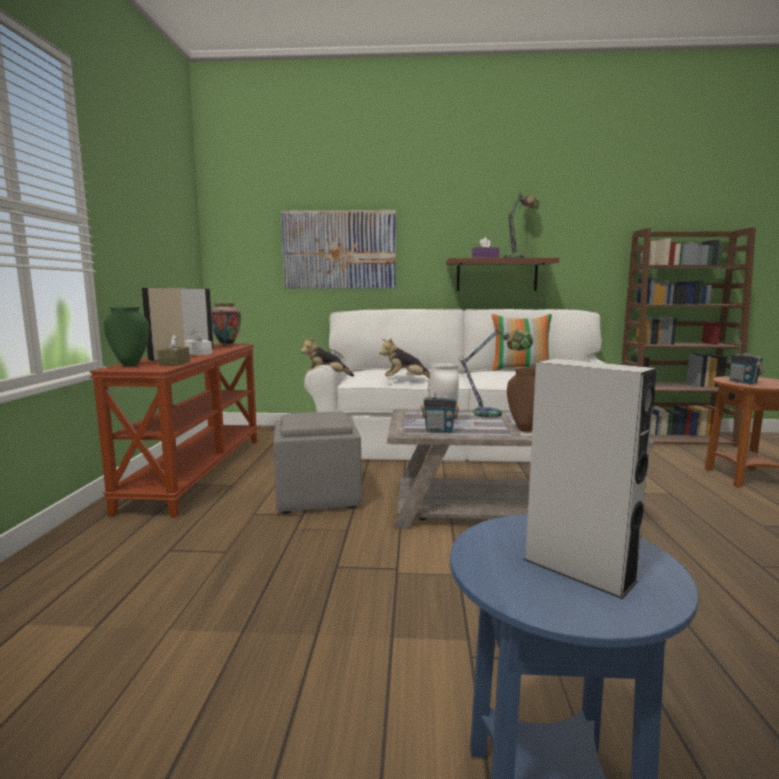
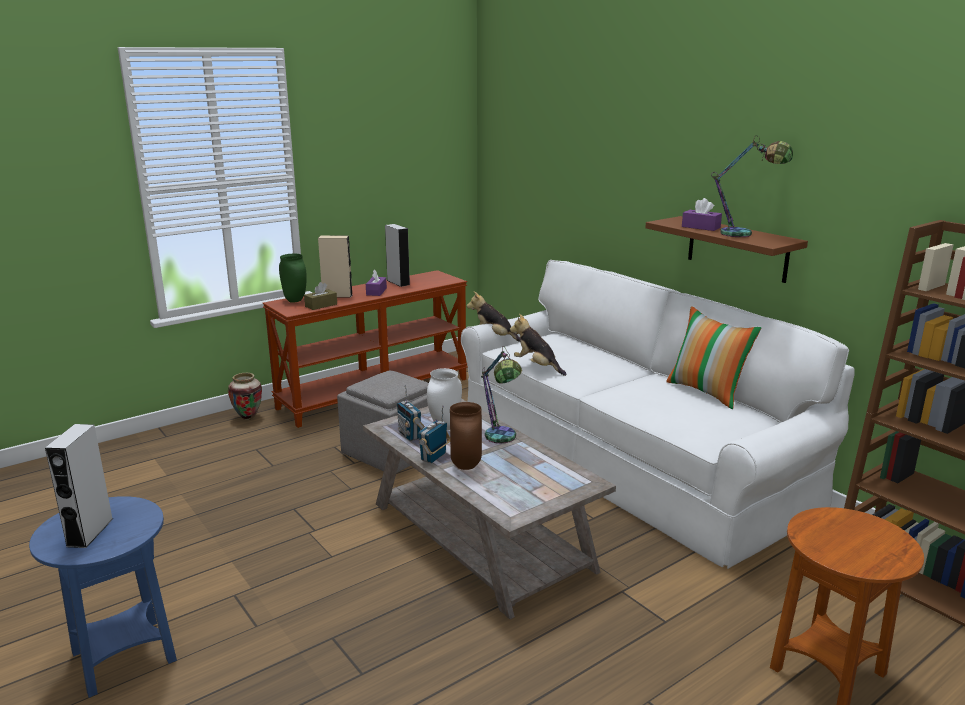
camera: 50 degrees right, 10 degrees up
(198, 353) = (376, 291): white tissue box -> purple tissue box
(226, 345) = (438, 279): vase -> vase (248, 417)
(339, 250) = (578, 183): picture -> none
(743, 382) = (824, 530): radio -> radio (434, 457)

